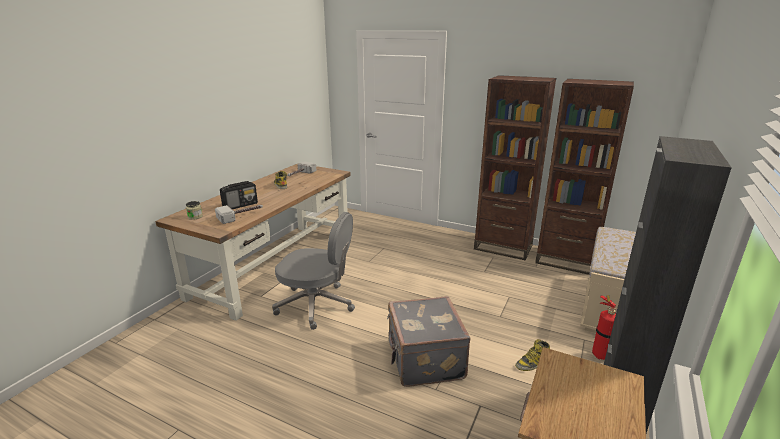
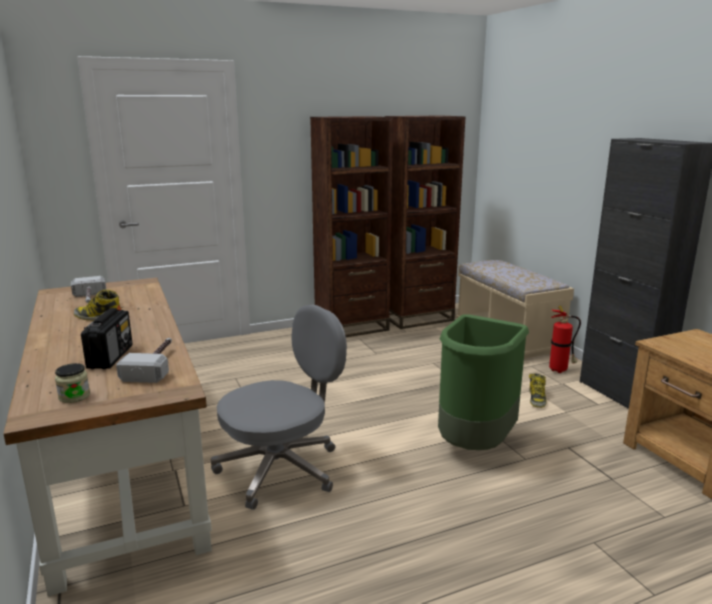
camera: 50 degrees left, 5 degrees down
(424, 360) = (475, 445): grey suitcase -> green trash can

